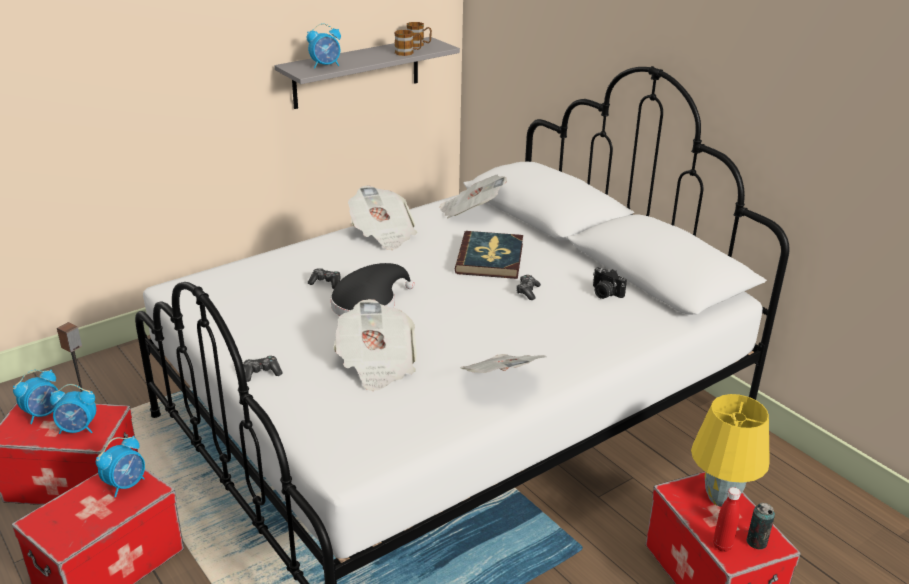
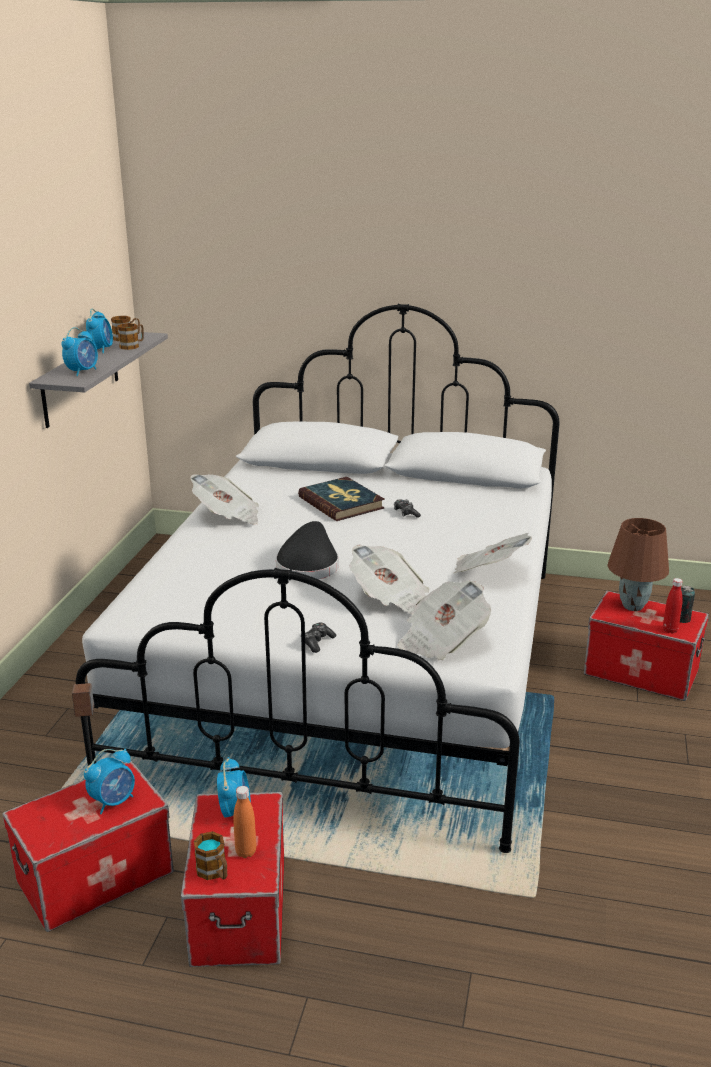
camera: 40 degrees left, 5 degrees down
(43, 414) = (54, 809): alarm clock -> alarm clock (101, 349)
(50, 521) = (214, 872): none -> mug
(87, 519) = (246, 852): none -> orange bottle
(326, 283) = (247, 565): game controller -> none
(470, 212) = (268, 478): newspaper -> newspaper (441, 641)
(605, 293) = (456, 495): camera -> none
(720, 498) = (632, 606): yellow table lamp -> brown table lamp

